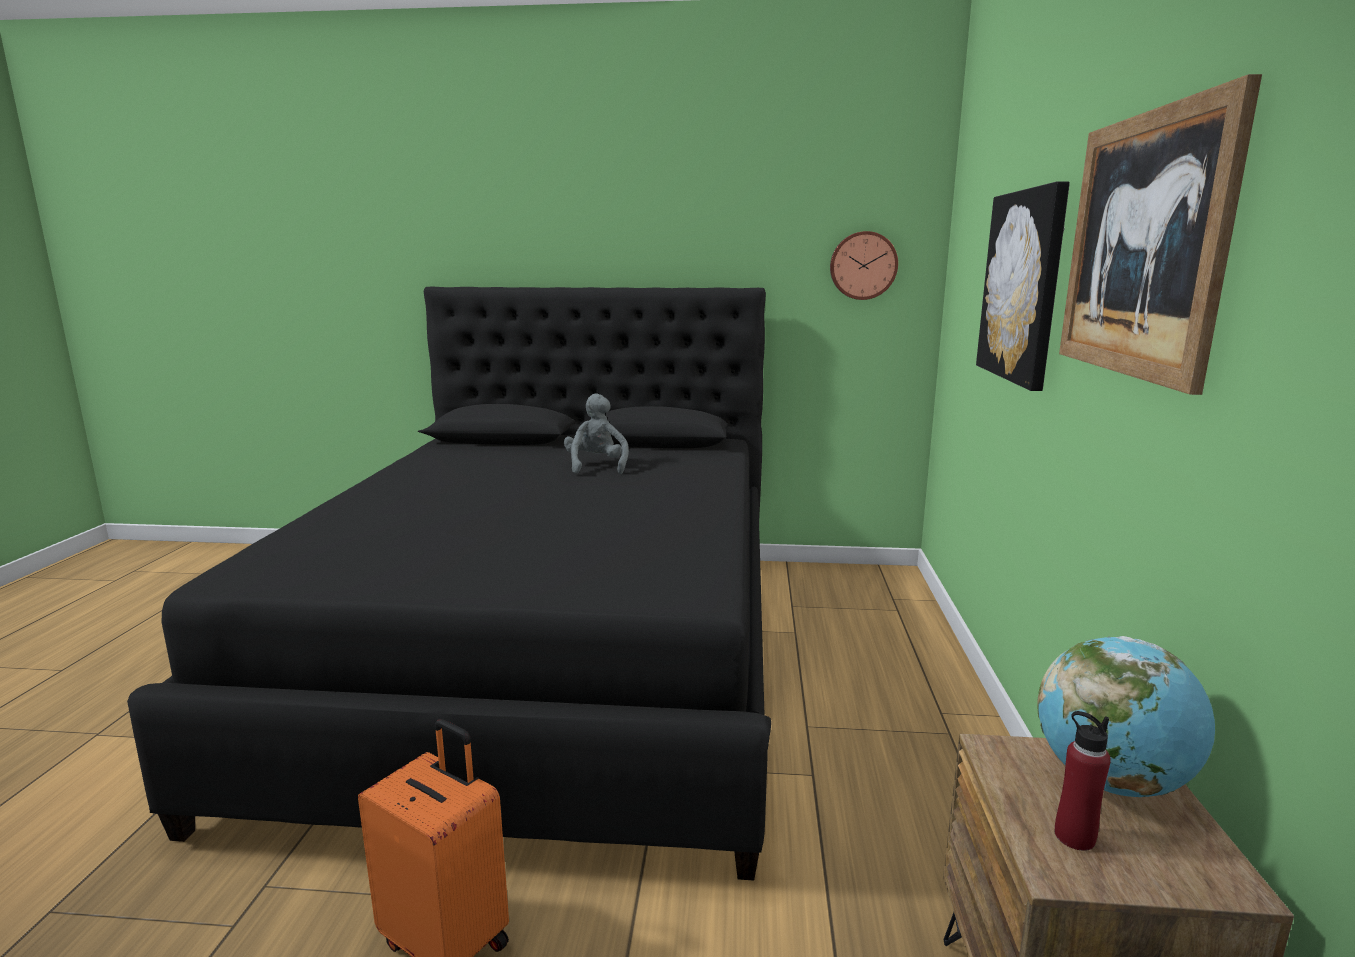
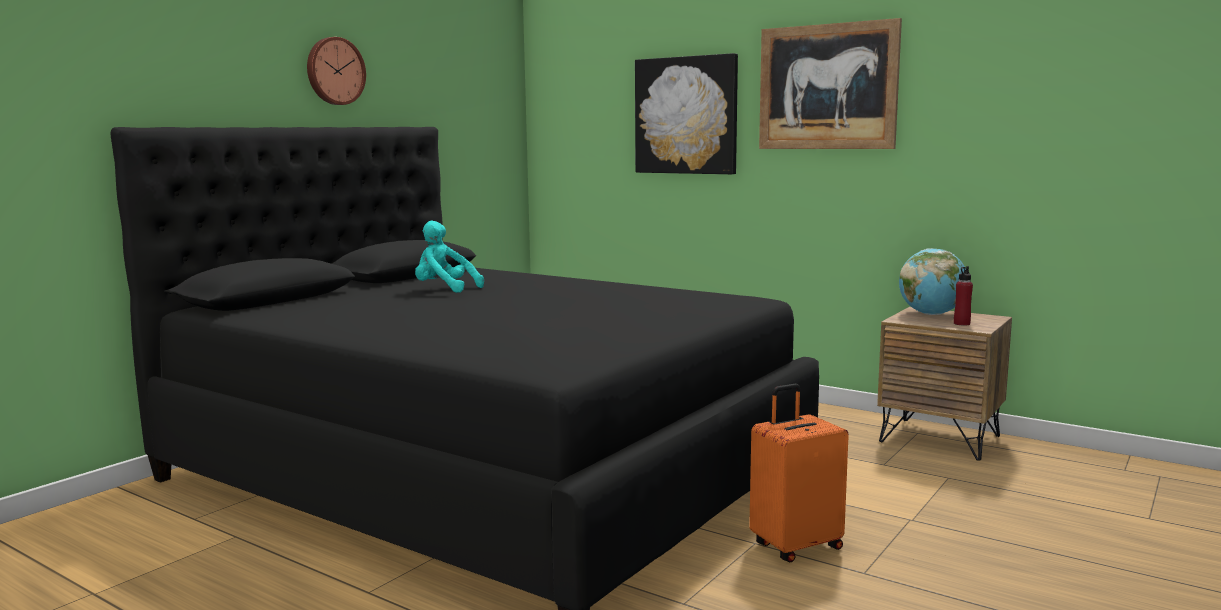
camera: 60 degrees left, 5 degrees down
(596, 466) = (444, 289): grey plush toy -> turquoise plush toy
(863, 265) = (483, 108): wall clock -> wall clock (334, 71)

